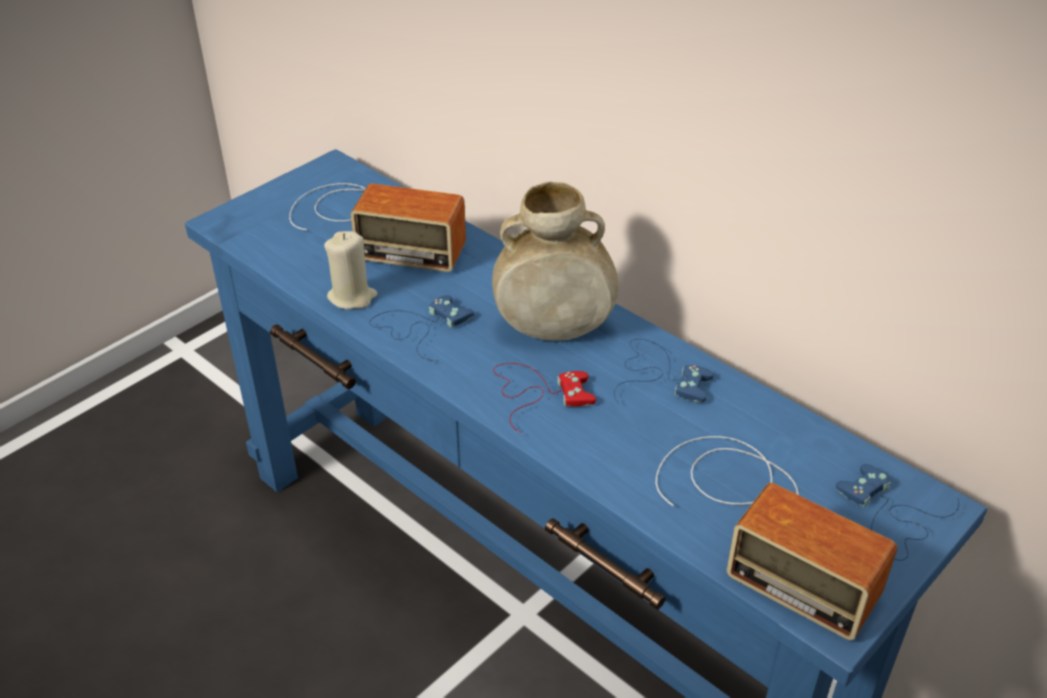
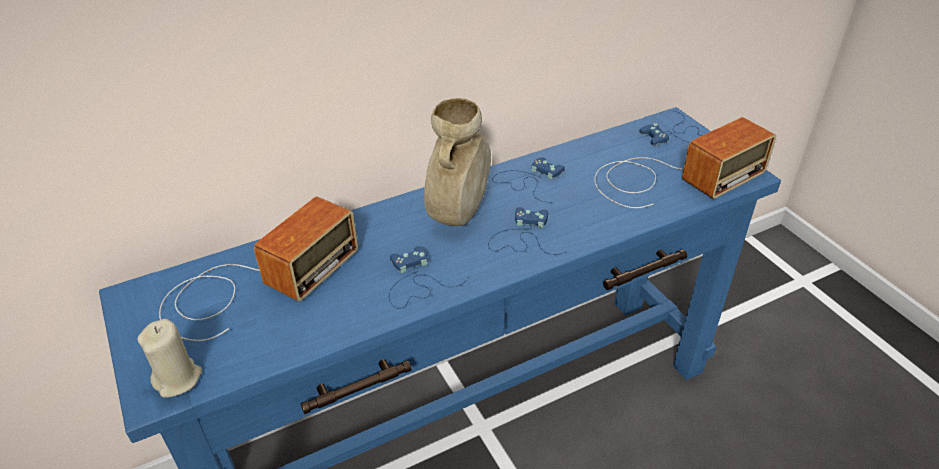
camera: 70 degrees left, 0 degrees up
(352, 297) = (349, 316): beige candle -> beige candle (178, 379)
(538, 393) = (522, 237): red game controller -> blue game controller

